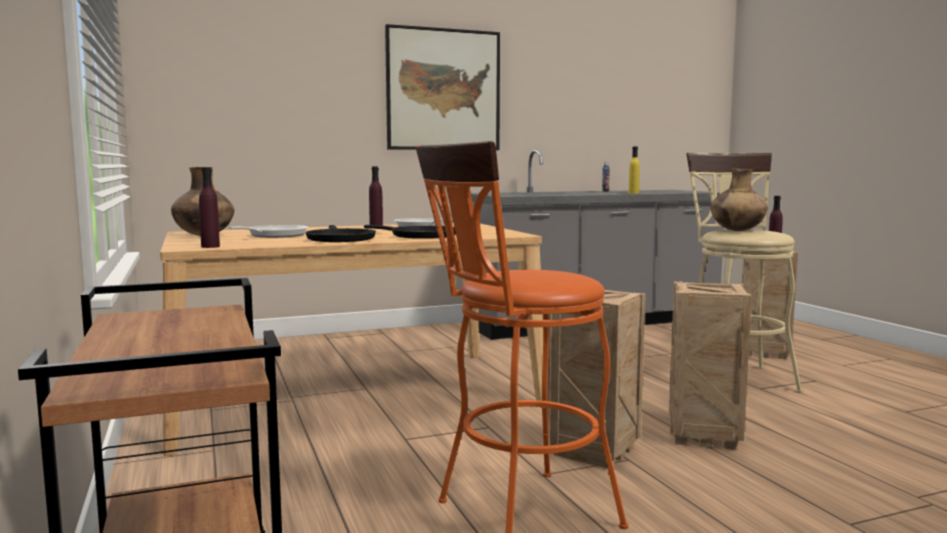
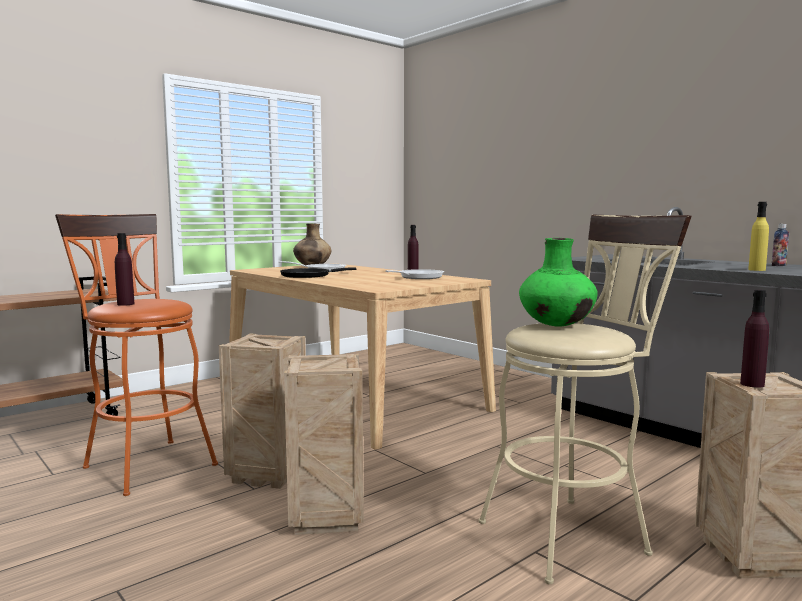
camera: 70 degrees right, 0 degrees up
(210, 246) = (254, 270): purple bottle -> purple bottle (125, 304)
(420, 236) = (343, 281): black frying pan -> none
(443, 90) = (602, 145): picture -> none
(736, 230) = (556, 325): brown vase -> green vase

